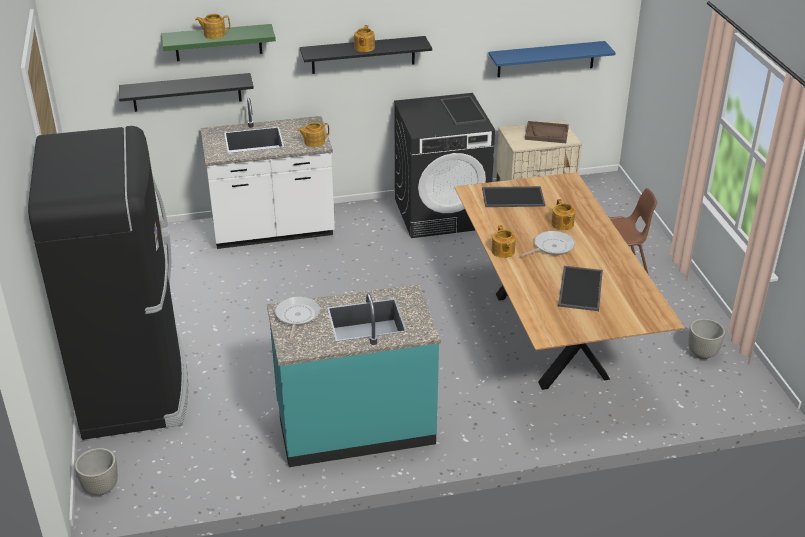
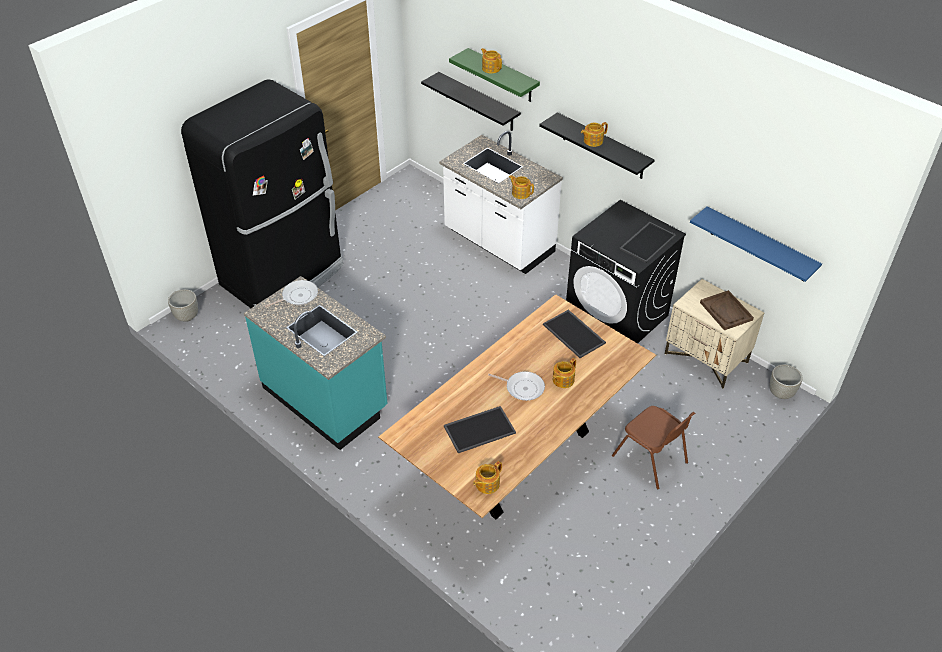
camera: 55 degrees right, 10 degrees up
(502, 251) = (489, 362): teapot -> teapot (486, 484)
(702, 353) = (585, 569): grey planter -> grey planter (780, 393)

